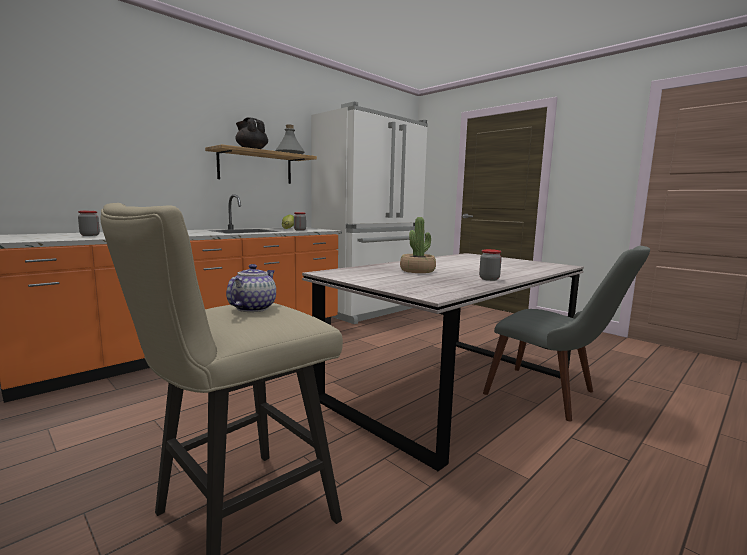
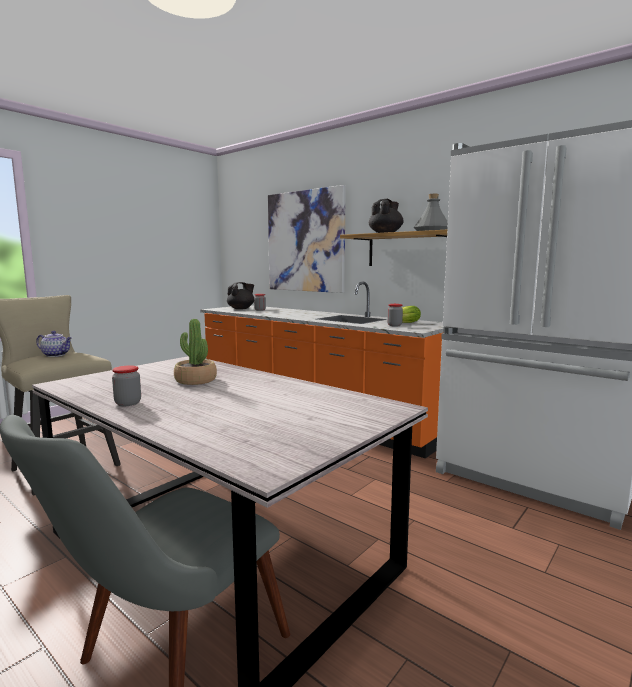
camera: 85 degrees right, 0 degrees up
(43, 237) = (241, 308): none -> black teapot
(117, 141) = (305, 241): none -> picture

